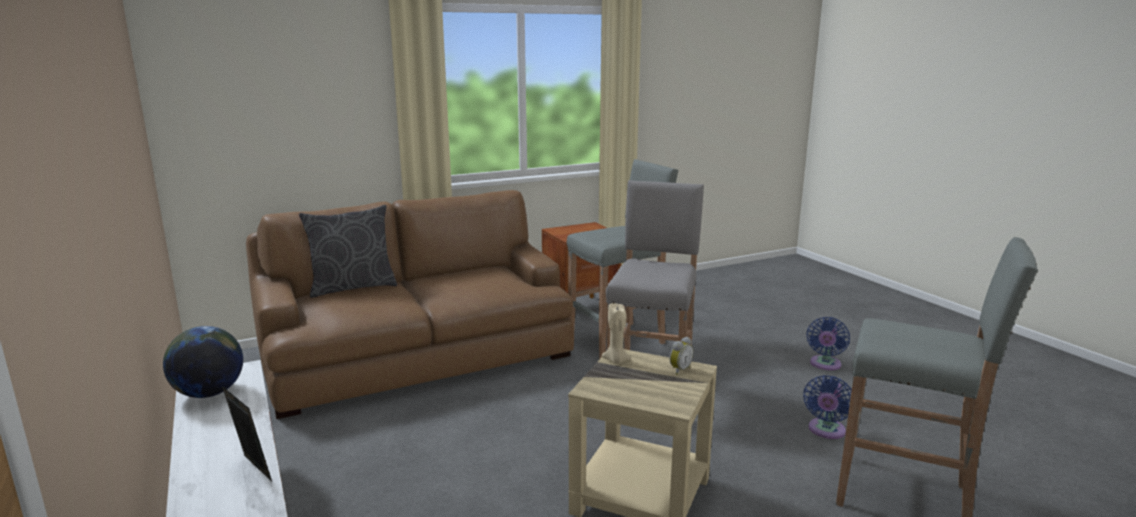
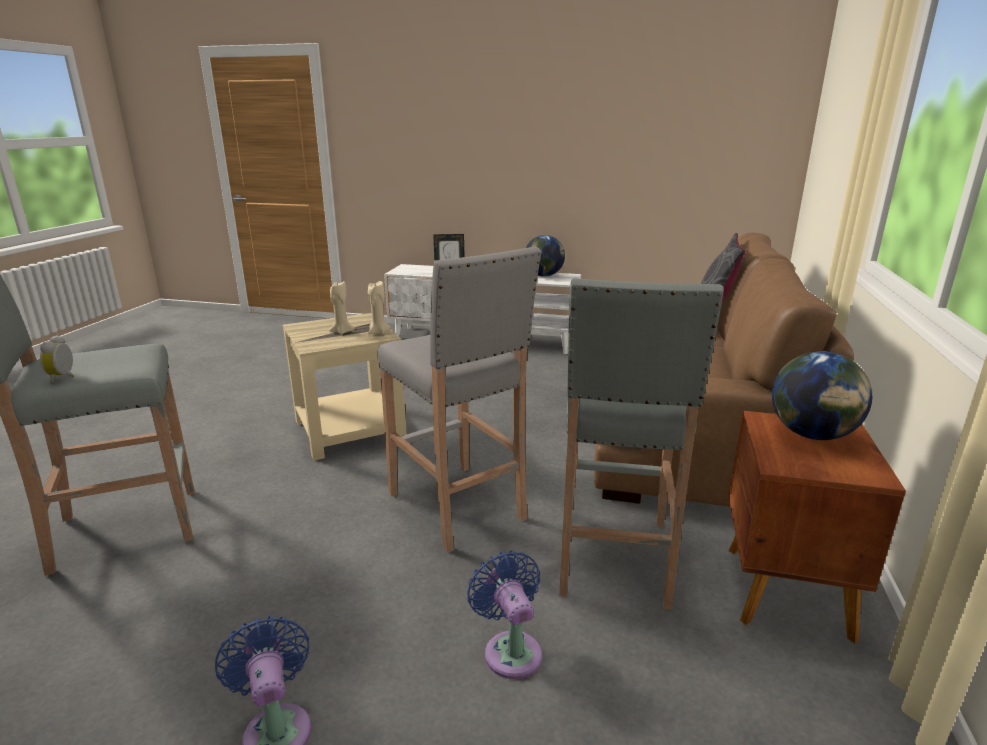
camera: 130 degrees right, 5 degrees up
(571, 232) = (812, 435): none -> globe
(645, 376) = (342, 332): none -> beige candle
(679, 370) = (324, 342): alarm clock -> alarm clock (64, 377)
(826, 431) = (226, 564): blue fan -> blue fan (510, 649)

